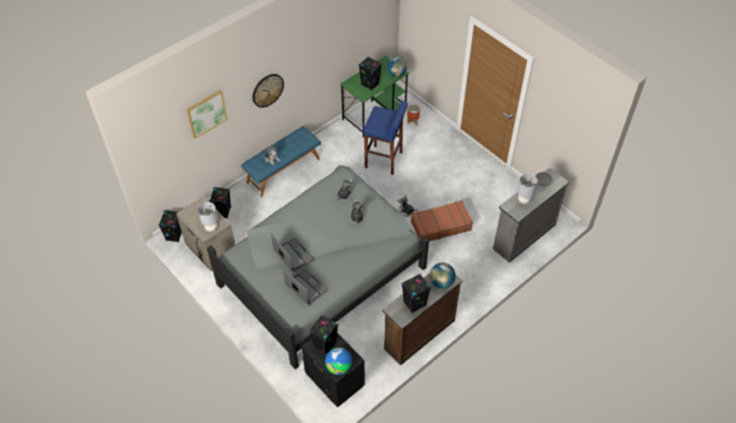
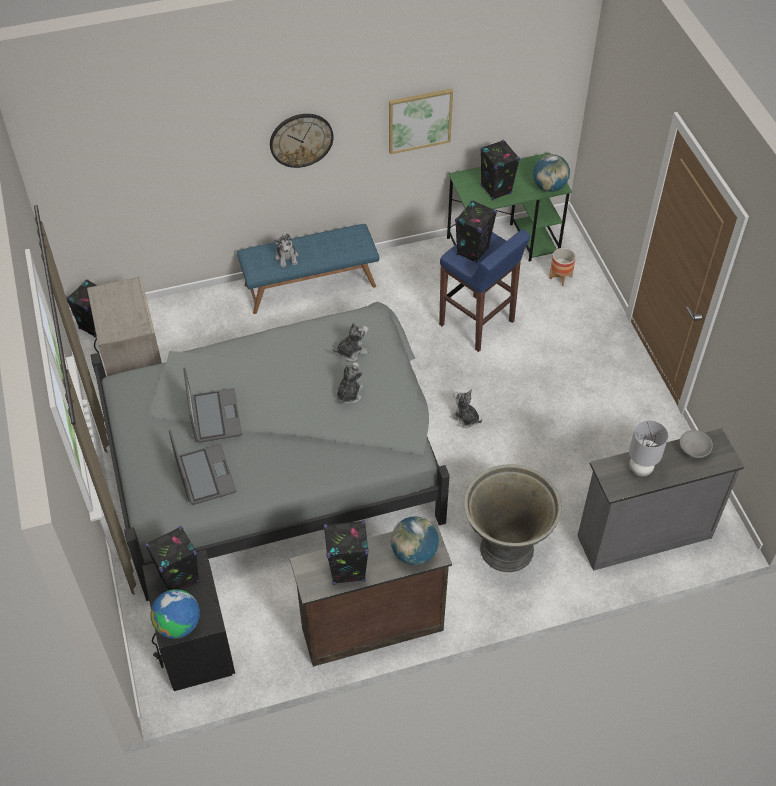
camera: 25 degrees right, 0 degrees up
(206, 113) = (177, 143): picture -> picture (419, 120)
(211, 228) = (123, 328): grey table lamp -> none
(223, 212) = (184, 316): black speaker -> black speaker (472, 251)
(440, 225) = (510, 463): brown suitcase -> none
(462, 268) = (506, 548): none -> grey planter

